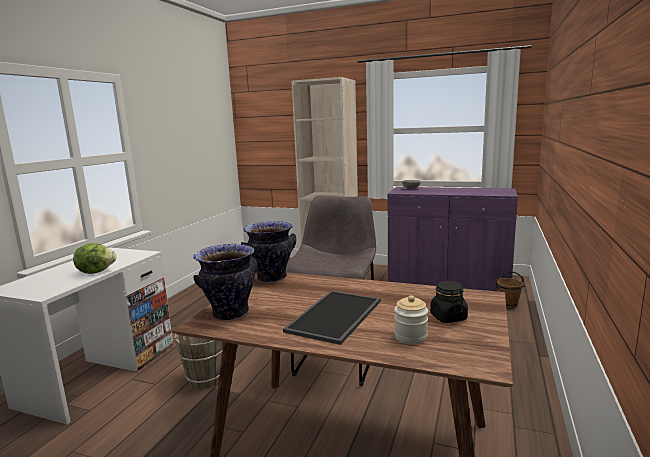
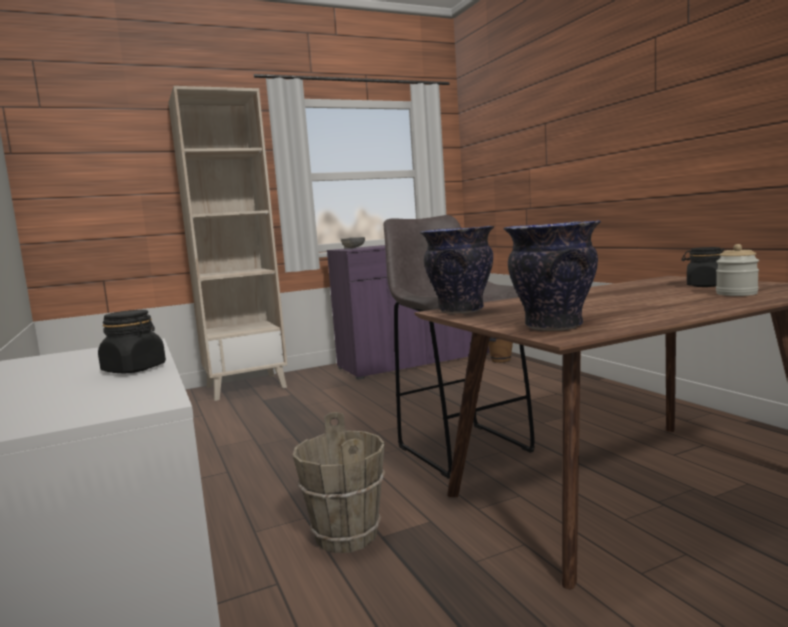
camera: 45 degrees left, 5 degrees down
(96, 271) = (134, 369): lettuce -> black jar
(336, 316) = (643, 303): tray -> none

